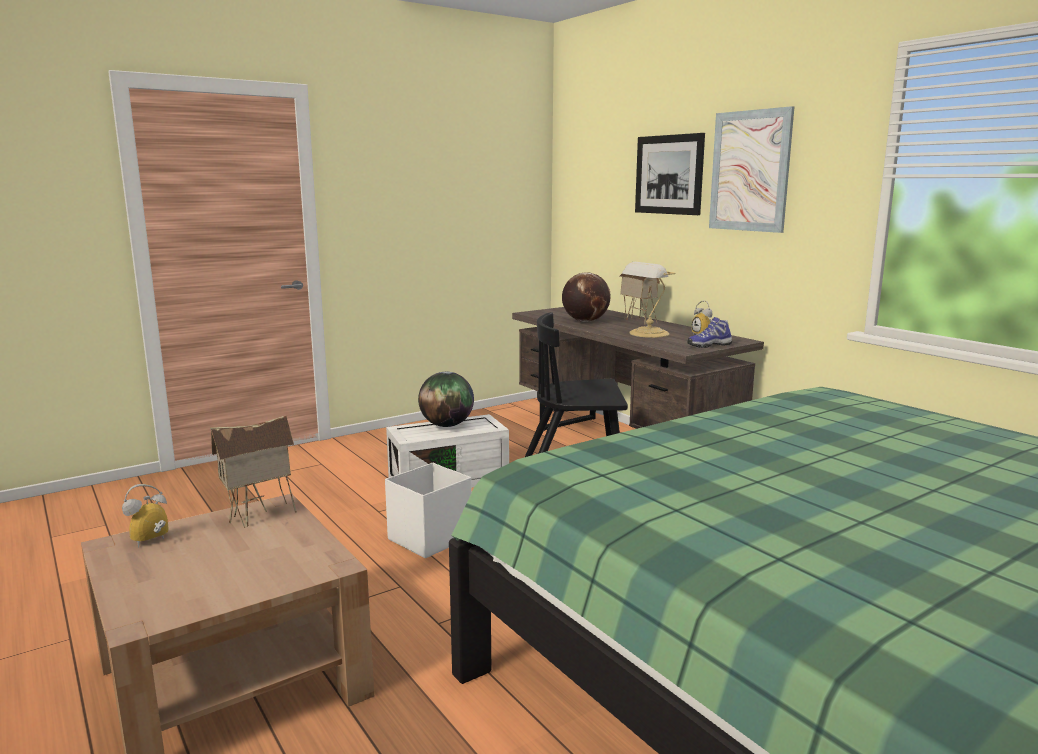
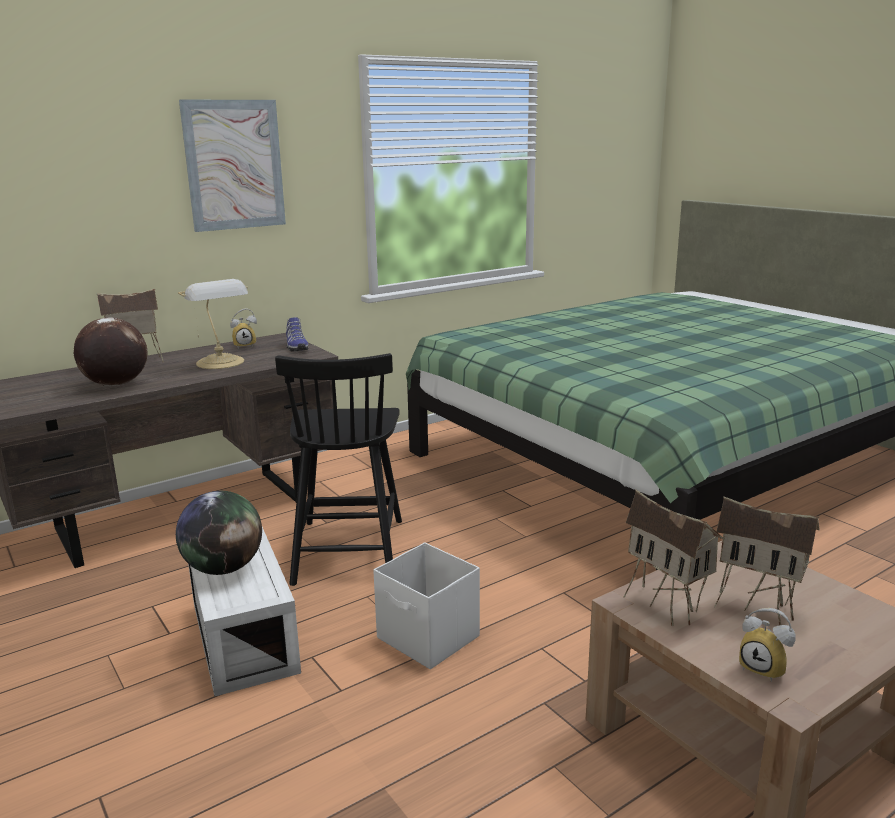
camera: 90 degrees left, 5 degrees up
(229, 554) = (757, 607): none -> toy house
(669, 174) = (112, 173): picture -> none

